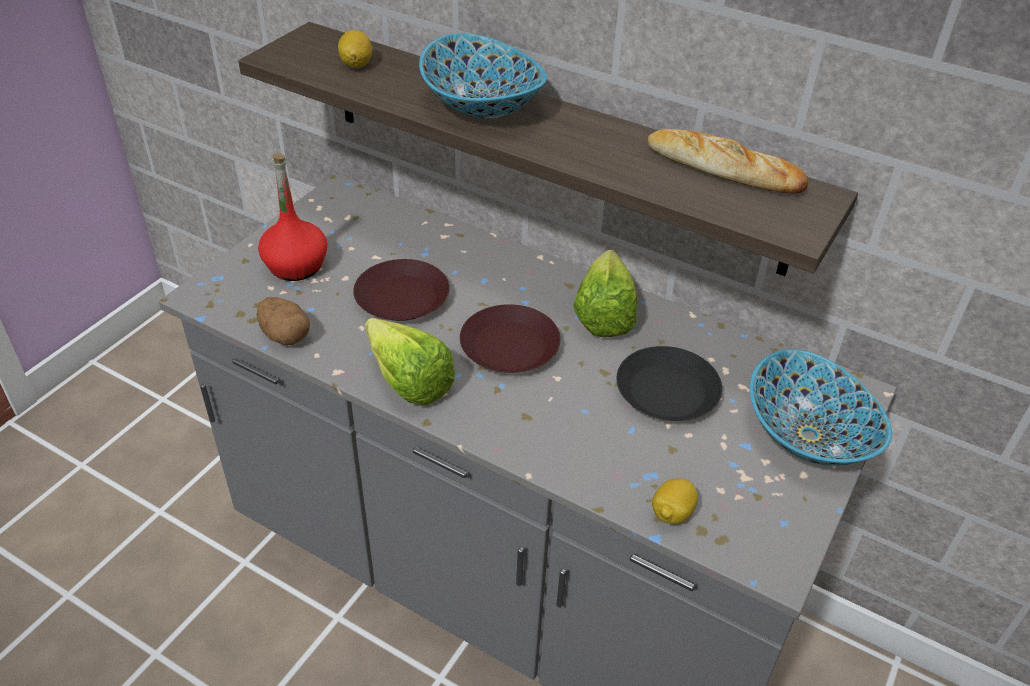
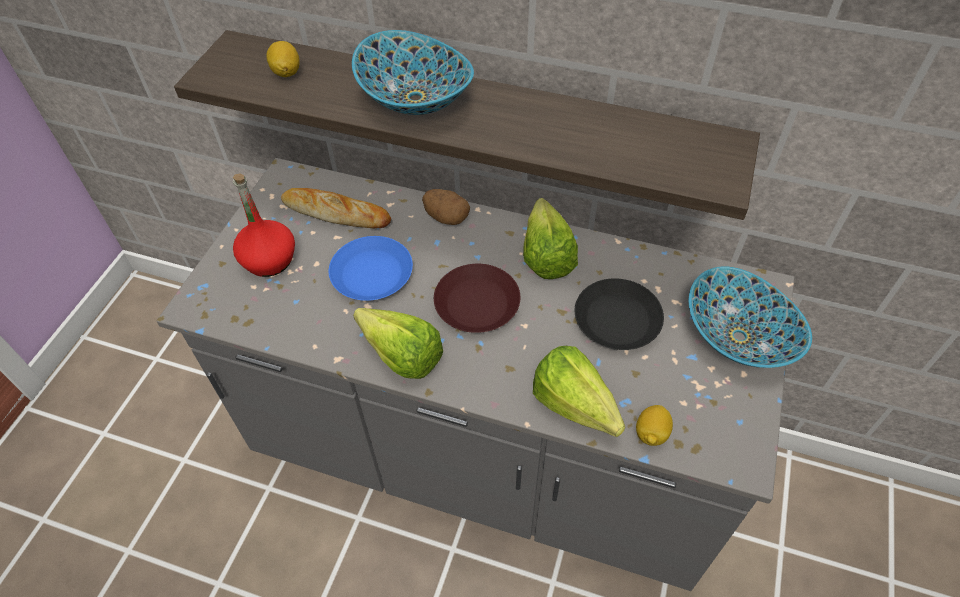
camera: 10 degrees left, 10 degrees up
(285, 335) = (281, 332): potato -> potato (446, 217)
(403, 298) = (372, 273): brown plate -> blue plate
(592, 475) = (579, 412): none -> lettuce
(723, 169) = (643, 130): bread -> bread (336, 213)

